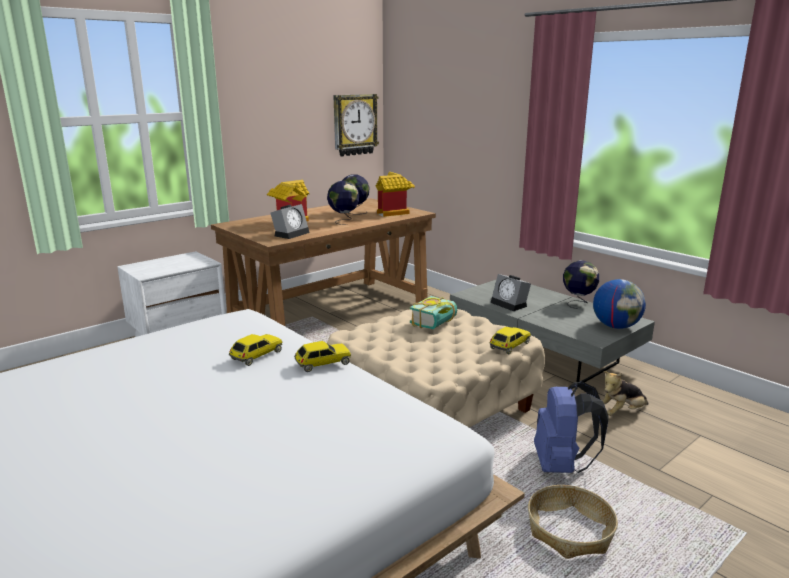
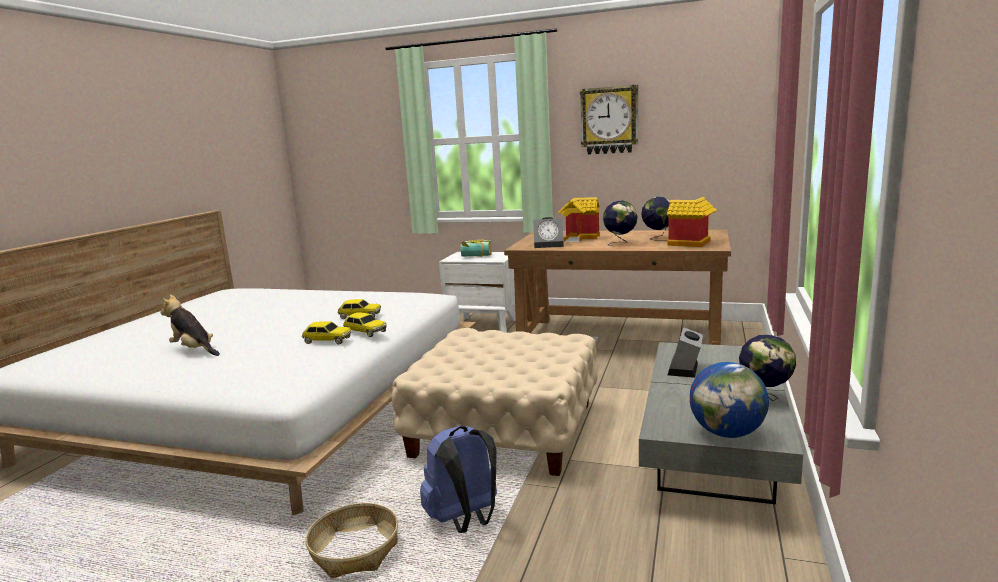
camera: 60 degrees right, 5 degrees down
(354, 124) = (724, 144): wall clock -> wall clock (609, 120)
(437, 324) = (533, 348): book -> book (476, 256)
(509, 346) = (522, 383): toy car -> toy car (327, 340)
(621, 412) = (629, 534): plush toy -> plush toy (194, 350)

